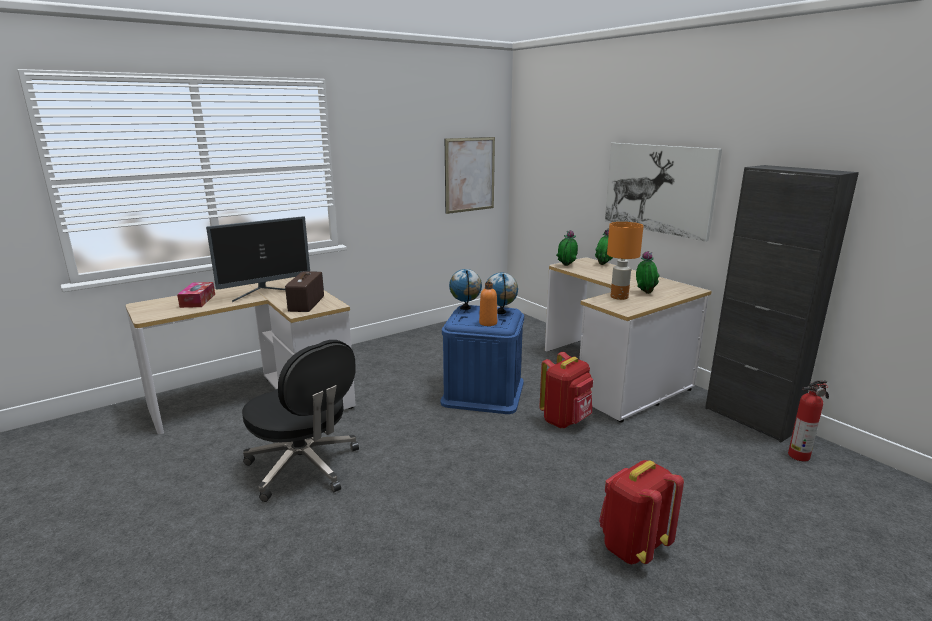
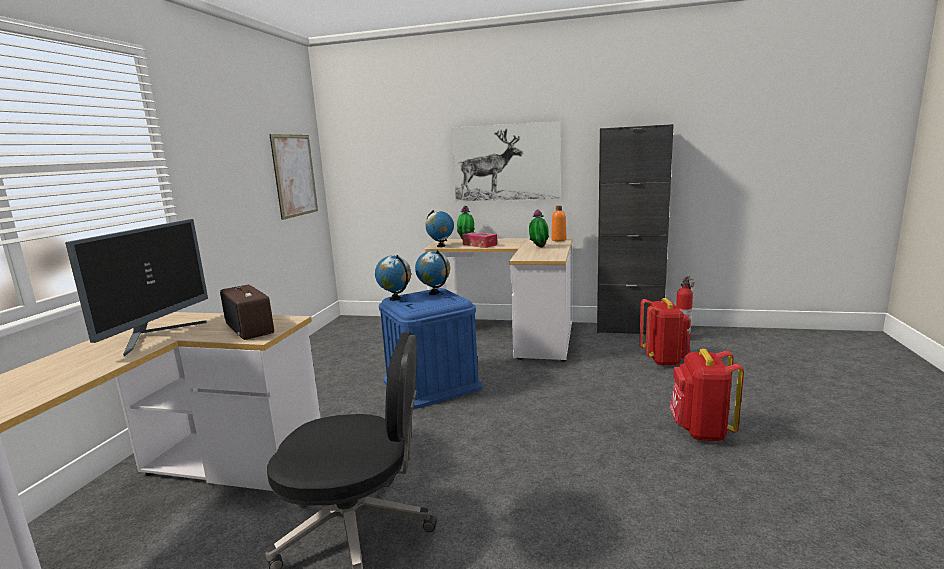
camera: 40 degrees left, 5 degrees down
(198, 300) = (52, 372): tissue box -> tissue box (479, 245)
(488, 323) = (442, 302): orange bottle -> orange bottle (559, 240)
(565, 420) = (529, 376): red backpack -> red backpack (663, 360)
(566, 266) = (440, 246): potted plant -> globe
(619, 297) = (530, 253): orange table lamp -> none

